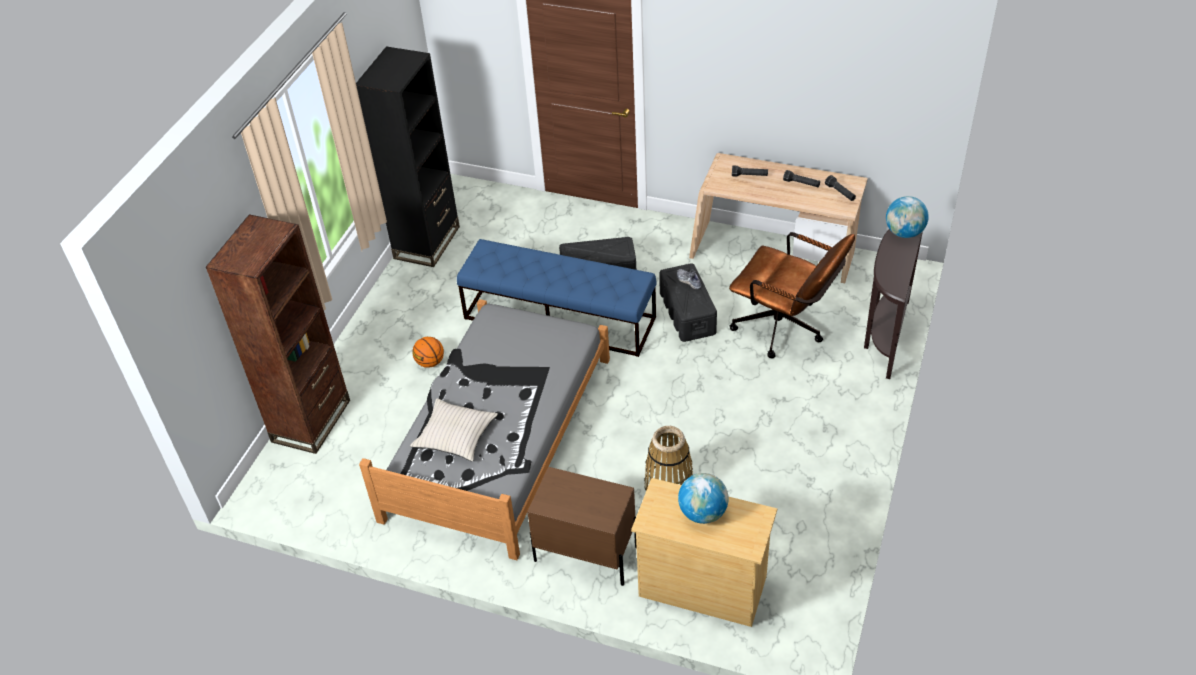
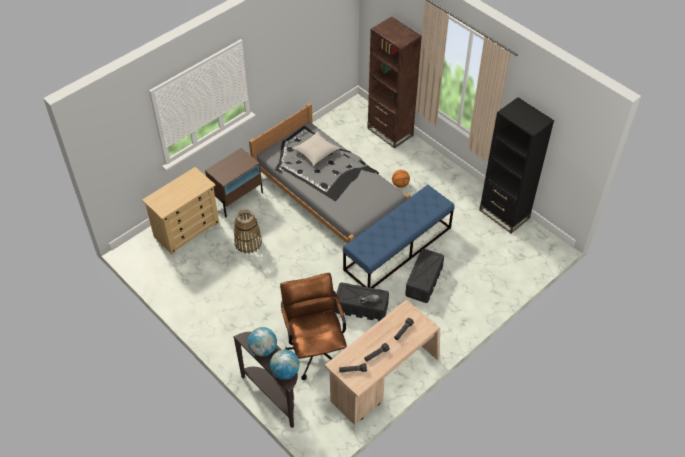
camera: 115 degrees right, 5 degrees up
(703, 513) = (182, 192): globe -> globe (263, 349)
(785, 329) = (315, 348): brown office chair -> brown office chair turned 105 degrees clockwise

